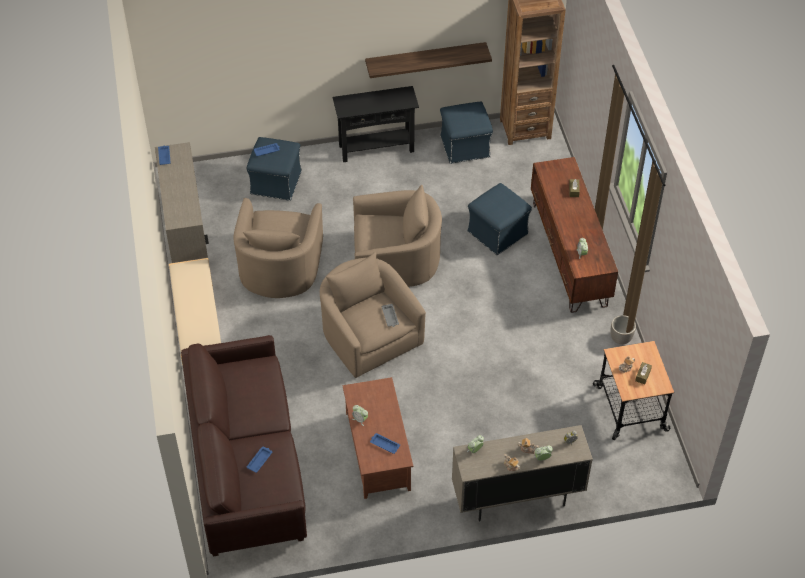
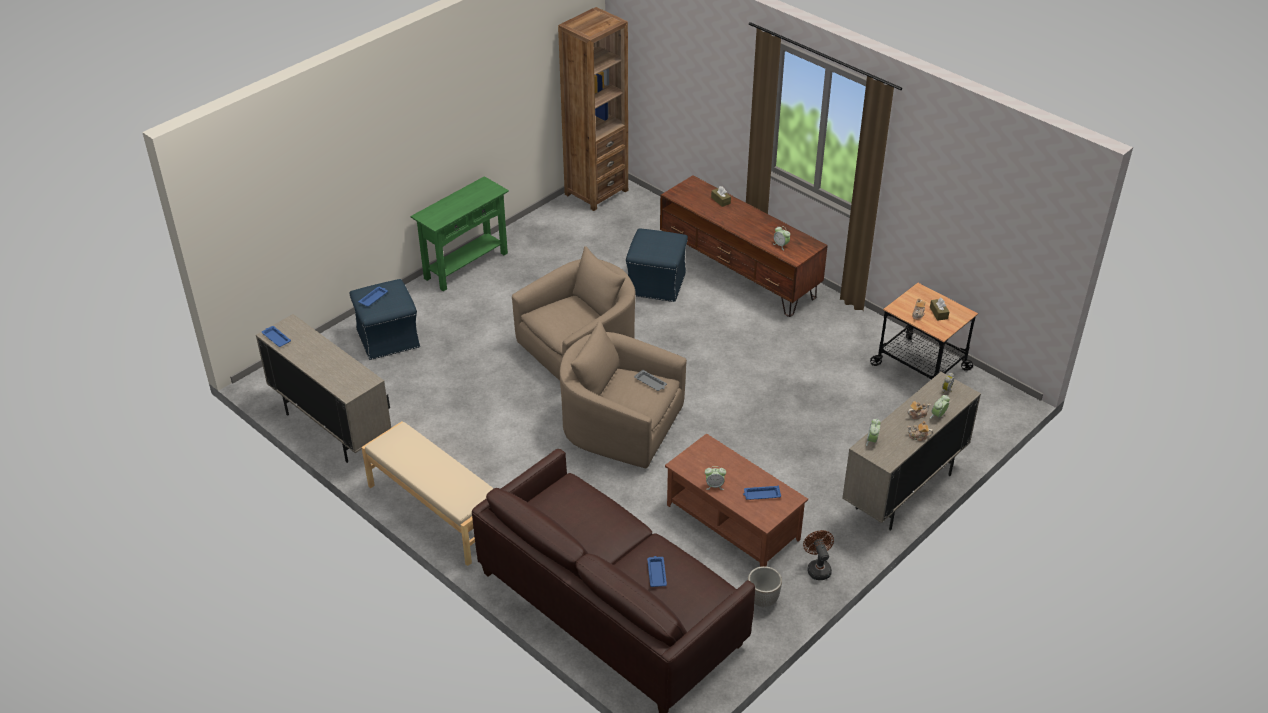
camera: 35 degrees left, 10 degrees down
(279, 266) = (465, 409): beige armchair -> none
(376, 148) = (466, 266): black console table -> green console table
(402, 518) = (817, 568): none -> brown fan
(425, 58) = (491, 137): shelf -> none
(464, 146) = (553, 229): blue ottoman -> none
(621, 339) = (854, 317): planter -> planter (763, 600)

